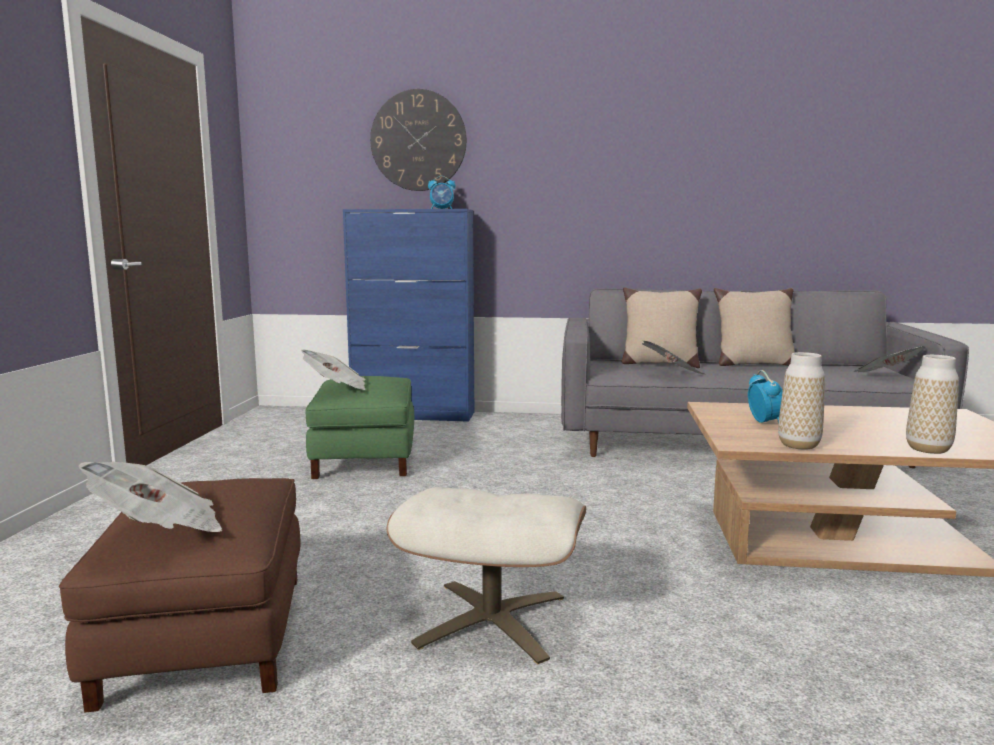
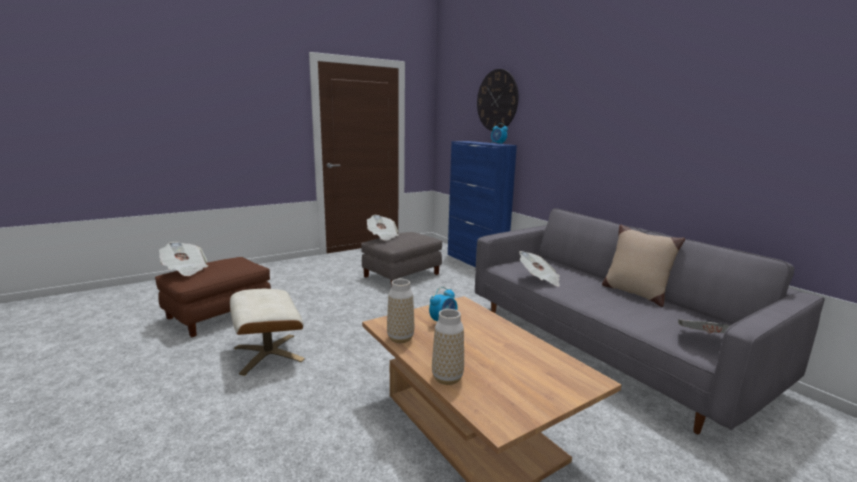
camera: 50 degrees right, 5 degrees up
(366, 458) = (402, 275): green ottoman -> grey ottoman
(659, 364) = (569, 271): beige pillow -> none

